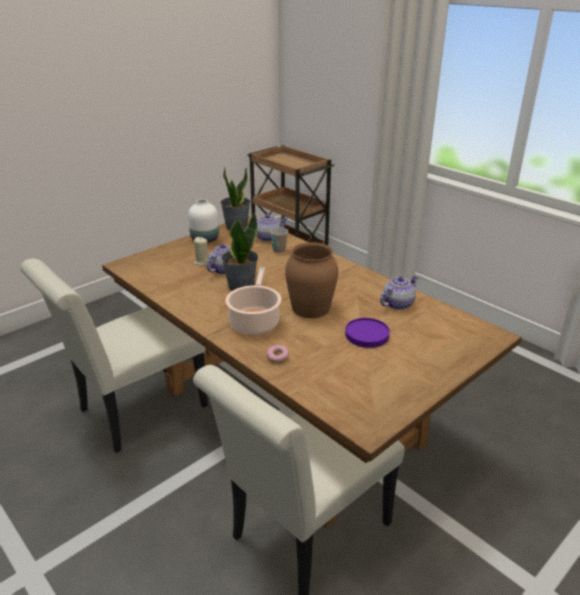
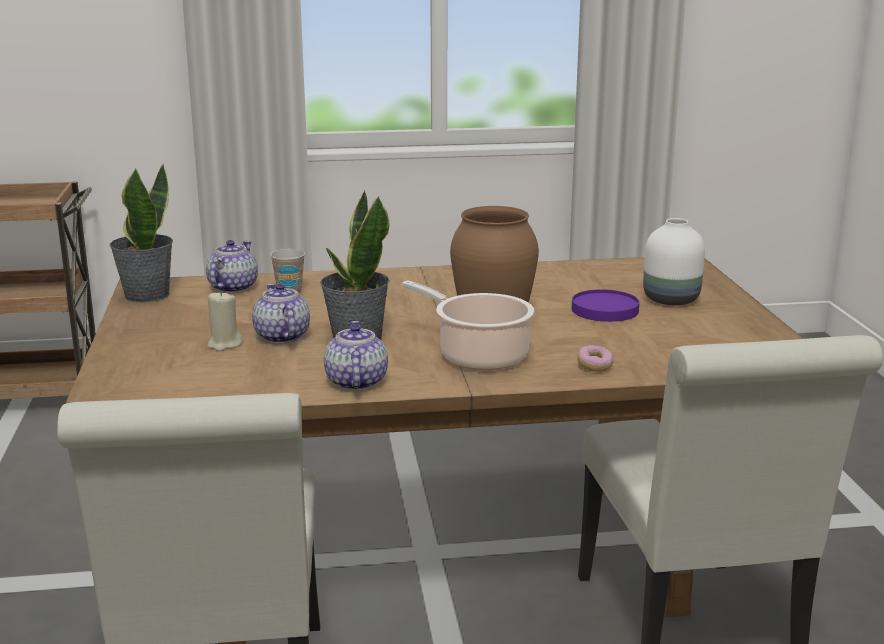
camera: 55 degrees left, 10 degrees down
(205, 239) = (144, 323): white vase -> white vase (671, 299)
(397, 304) = (555, 278): teapot -> teapot (355, 382)

